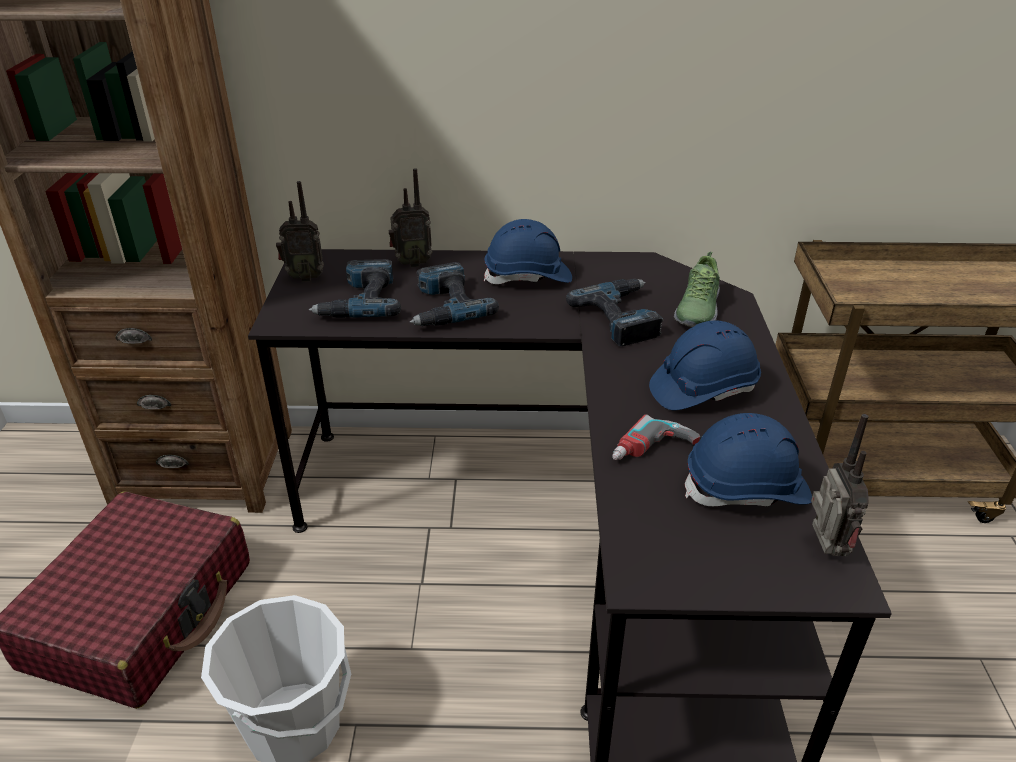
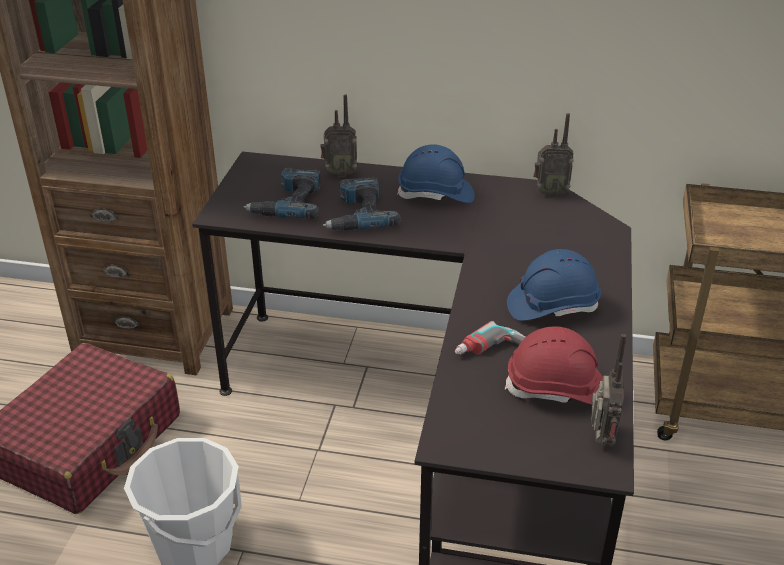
camera: 10 degrees right, 0 degrees up
(304, 277) = (247, 178): radio -> radio (549, 193)
(623, 317) = (507, 238): power drill -> none
(696, 309) = (574, 237): shoe -> none
(746, 489) = (556, 389): blue hard hat -> red hard hat

